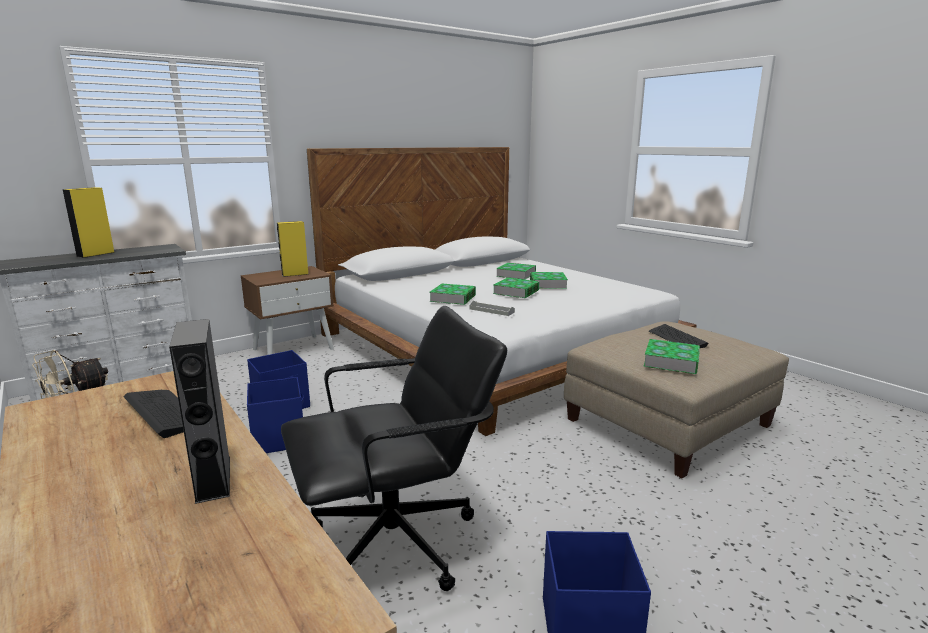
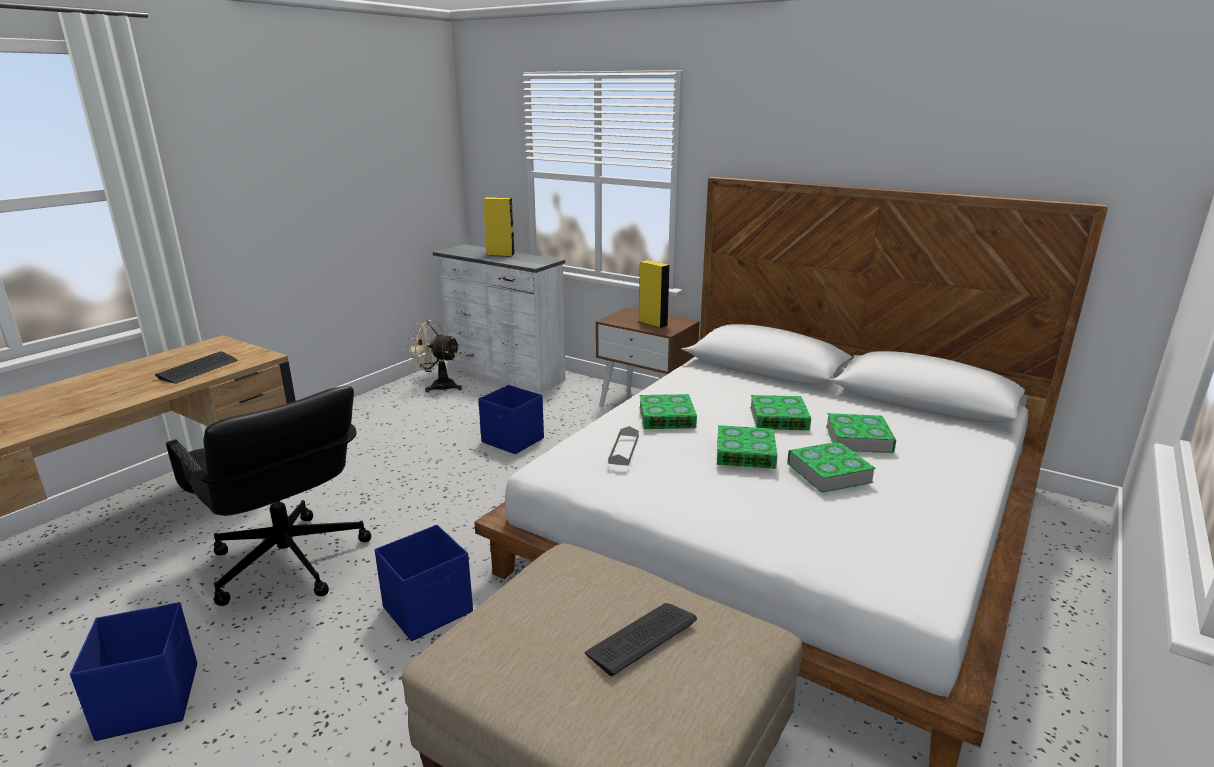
camera: 70 degrees right, 5 degrees up
(213, 478) = (95, 404): grey speaker -> none
(279, 438) = (449, 460): blue storage box -> blue storage box (429, 609)
(671, 361) = (520, 634): book -> book (778, 418)

